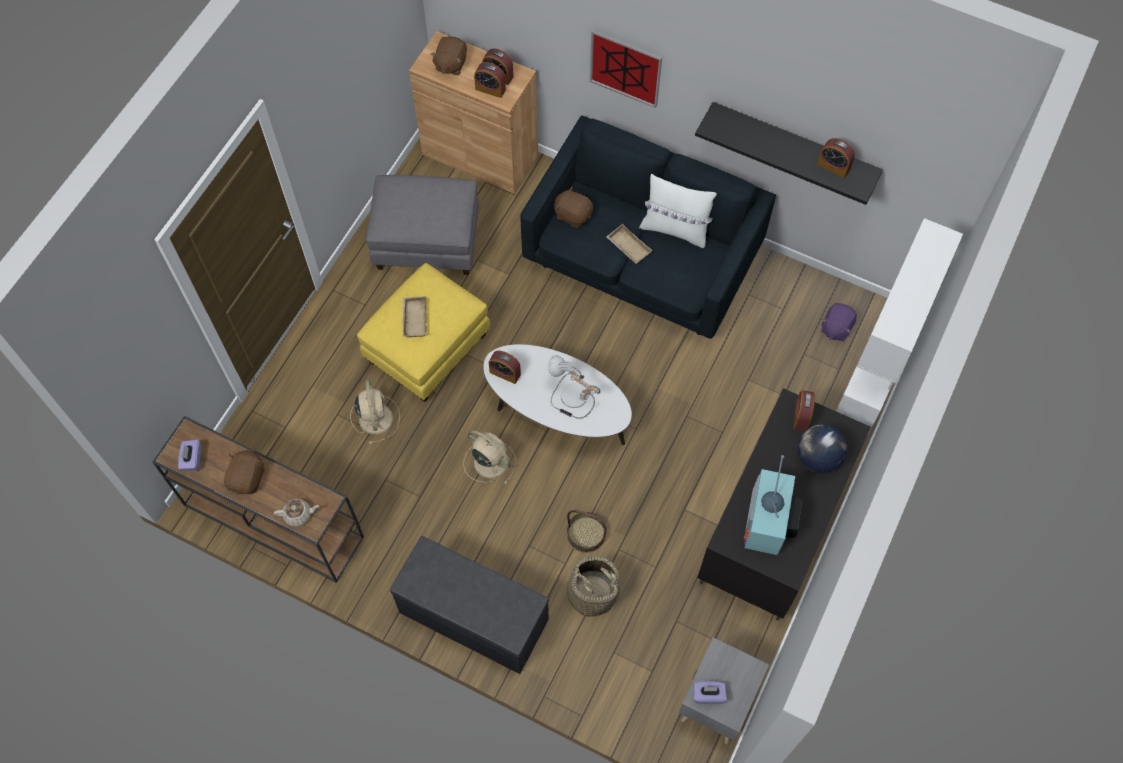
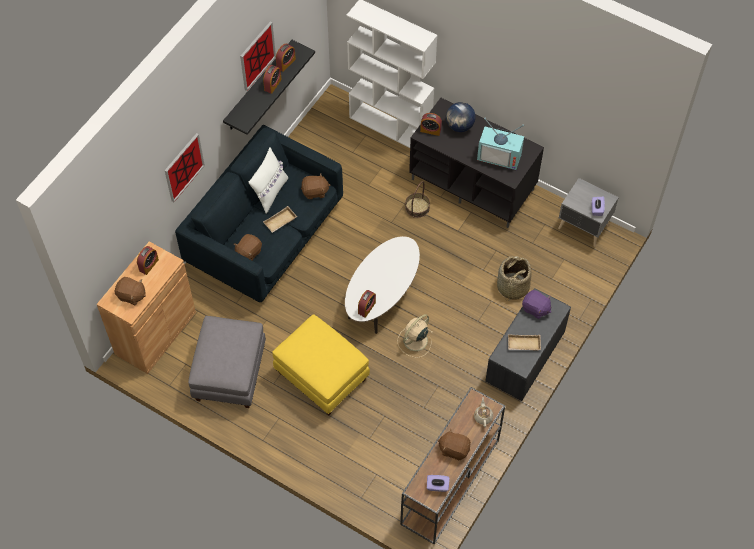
camera: 85 degrees left, 5 degrees down
(375, 417) = (374, 412): beige fan -> none
(413, 318) = (323, 356): beige tray -> beige tray (523, 345)
(490, 89) = (160, 271): alarm clock -> alarm clock (272, 85)
(571, 397) = (389, 270): table lamp -> none
(586, 534) = (472, 287): basket -> basket (417, 207)
(685, 285) = (315, 192): none -> brown plush toy
(809, 106) = (257, 55): none -> picture
(836, 328) = (335, 132): purple plush toy -> purple plush toy (535, 309)

